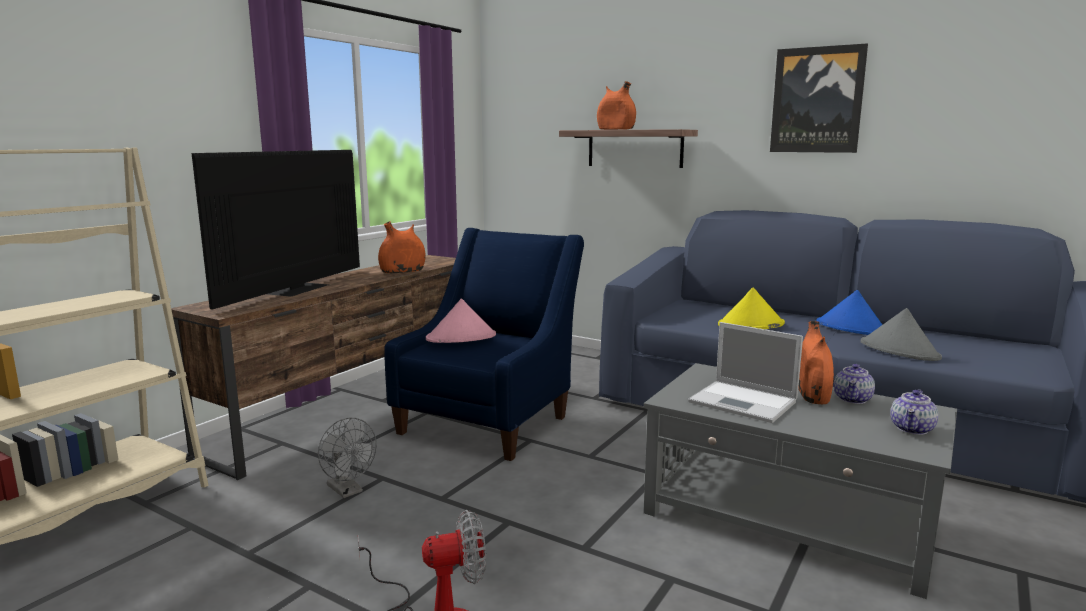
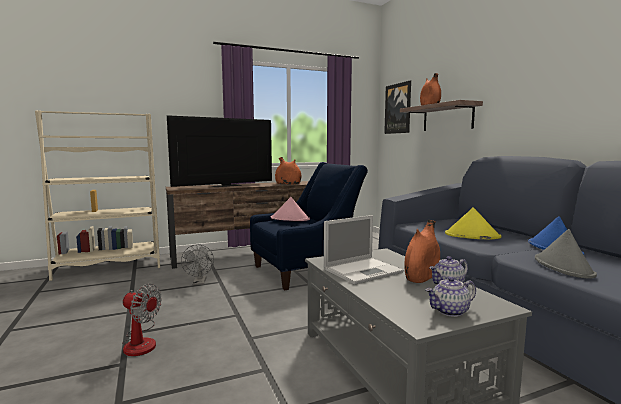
camera: 35 degrees right, 5 degrees down
(744, 402) = (364, 270): laptop -> laptop turned 105 degrees counterclockwise
(817, 100) = (563, 68): picture -> picture (398, 108)

